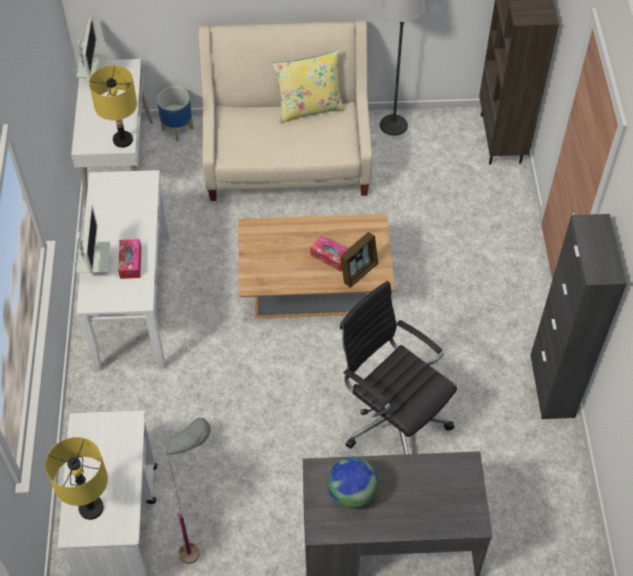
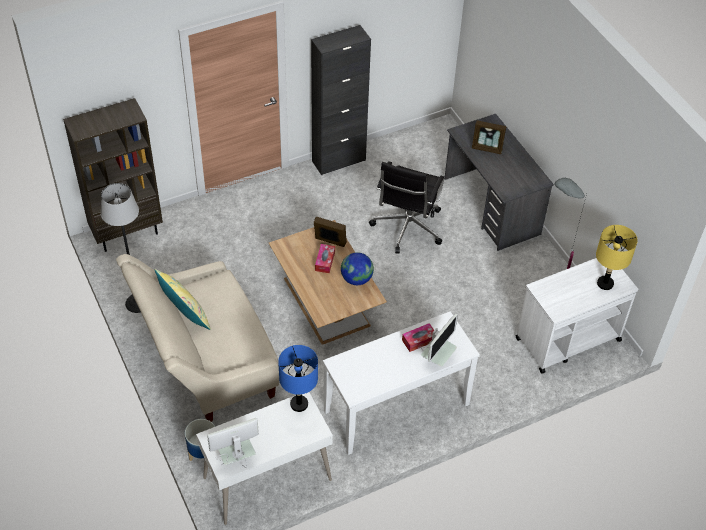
camera: 115 degrees left, 5 degrees down
(95, 268) = (437, 359): monitor -> monitor turned 150 degrees clockwise
(122, 140) = (299, 404): yellow table lamp -> blue table lamp
(352, 493) = (510, 174): globe -> globe (356, 279)
(418, 487) = (487, 148): none -> picture frame

